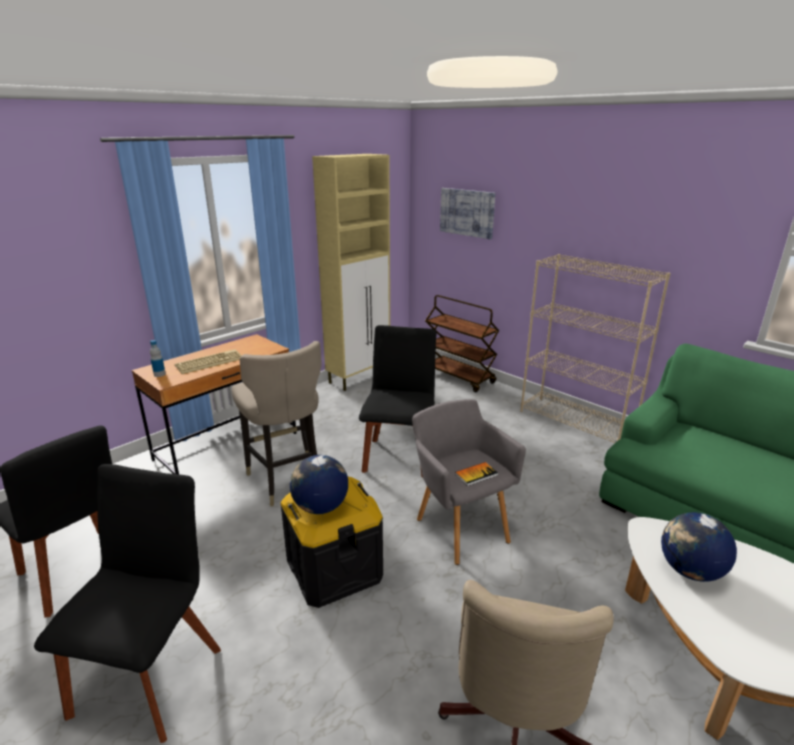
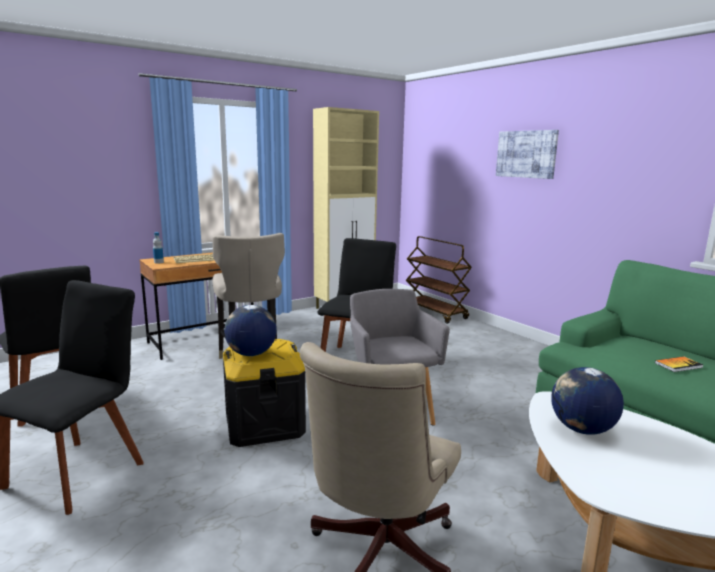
camera: 10 degrees right, 10 degrees down
(467, 212) = (447, 163): picture -> picture (526, 154)
(476, 475) = (402, 350): book -> book (678, 365)
(576, 422) = (537, 350): beige bookcase -> none

